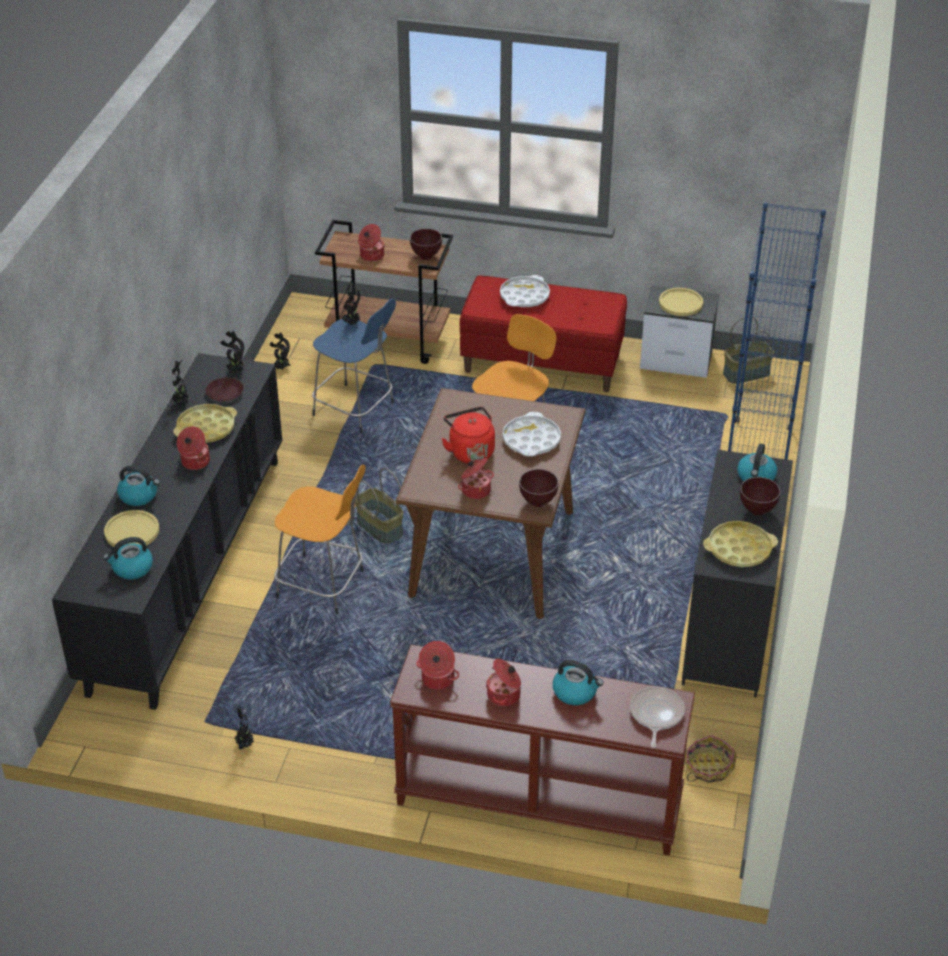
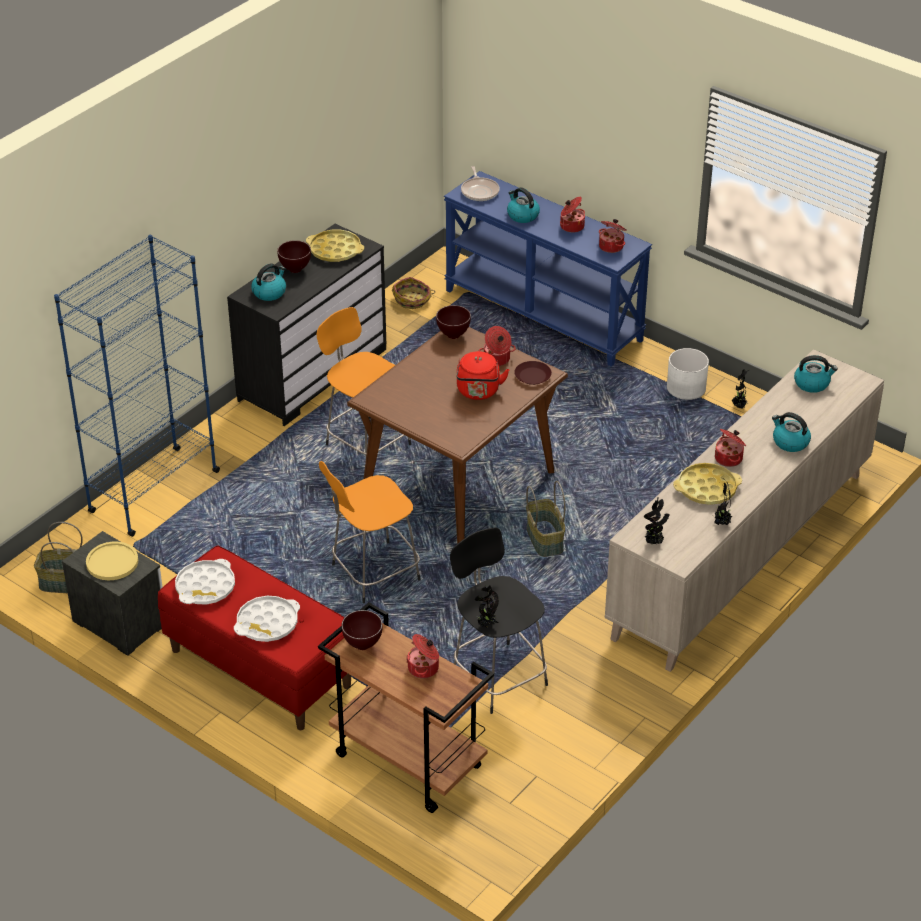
camera: 155 degrees left, 0 degrees up
(132, 531) = (804, 413): yellow plate -> none
(187, 571) = (741, 554): black cabinet -> beige cabinet
(225, 392) = (674, 521): brown plate -> brown plate (532, 376)
(281, 368) = (552, 762): potted plant -> none
(315, 749) = (686, 388): none -> white planter
(323, 586) = (622, 503): orange stool -> orange stool (366, 443)
(356, 410) = (498, 676): blue stool -> black stool
(531, 440) = (418, 386): white tray -> white tray (205, 587)
(537, 802) = (544, 315): brown console table -> blue console table
(656, 715) = (480, 191): frying pan -> frying pan turned 45 degrees counterclockwise

